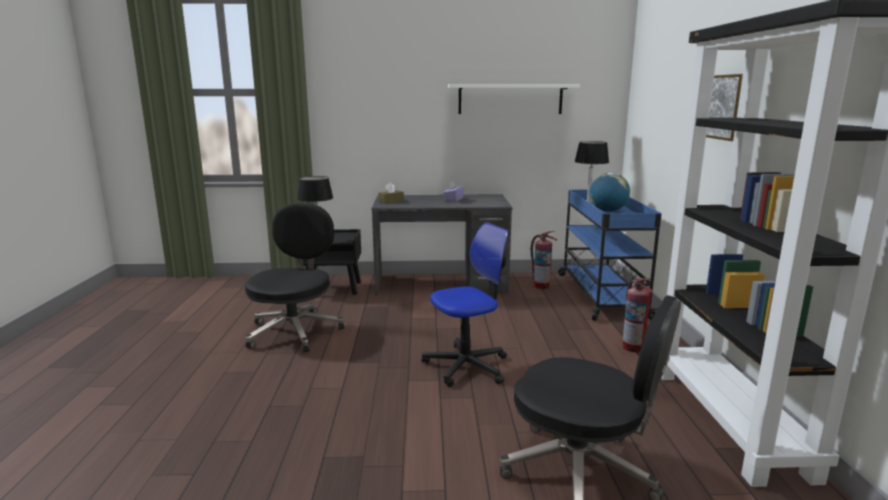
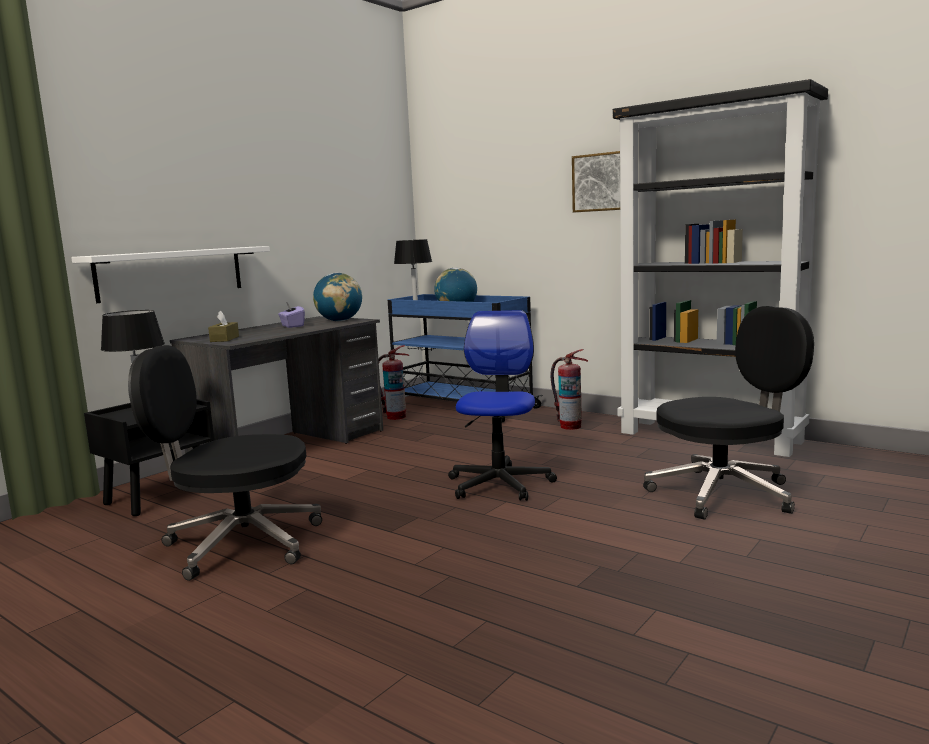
camera: 50 degrees left, 5 degrees down
(295, 331) = (239, 543): black office chair -> black office chair turned 45 degrees counterclockwise
(489, 202) = (339, 321): none -> globe
(510, 99) = (313, 193): white shelf -> white shelf (171, 273)

